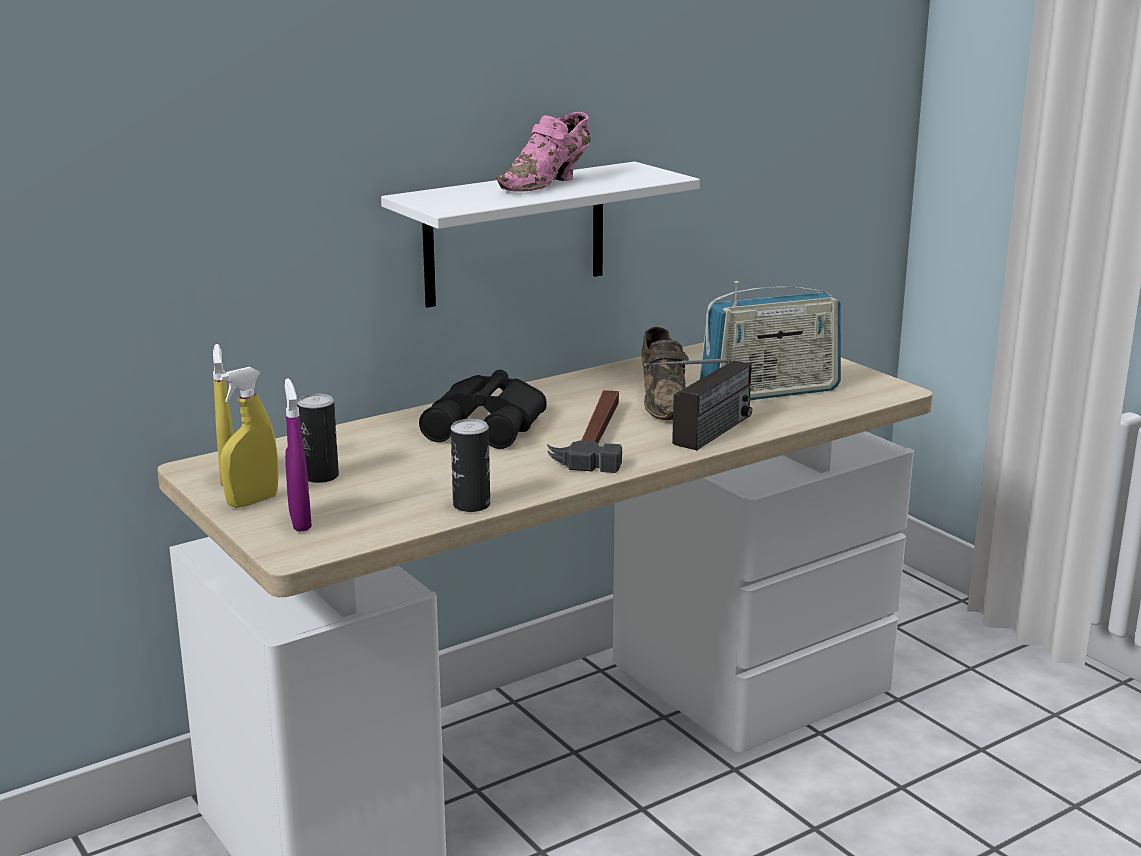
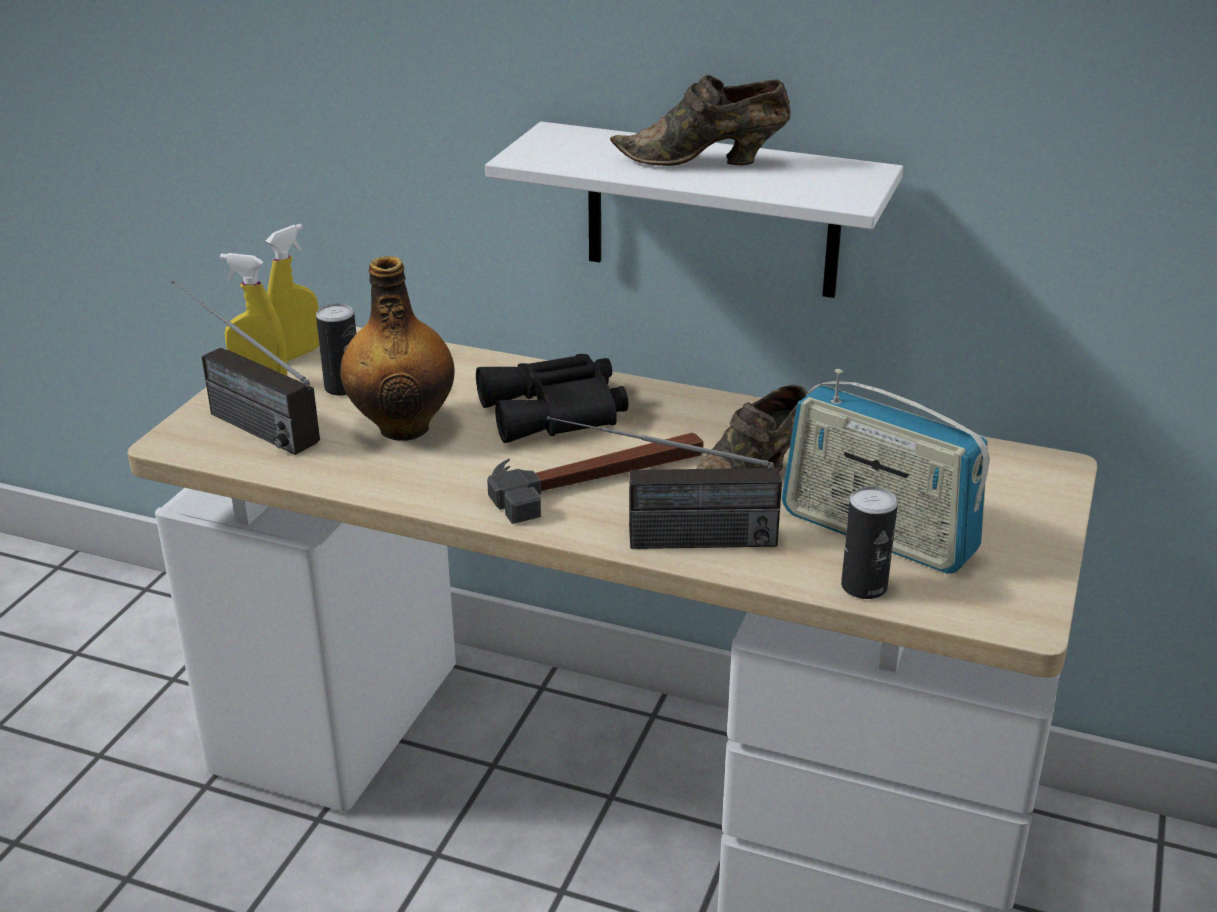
camera: 55 degrees right, 10 degrees up
(300, 521) = (238, 418): purple spray bottle -> radio
(422, 471) = (403, 426): none -> bottle
(471, 505) = (350, 479): can -> can (864, 586)
(548, 183) = (706, 162): pink shoe -> brown shoe

